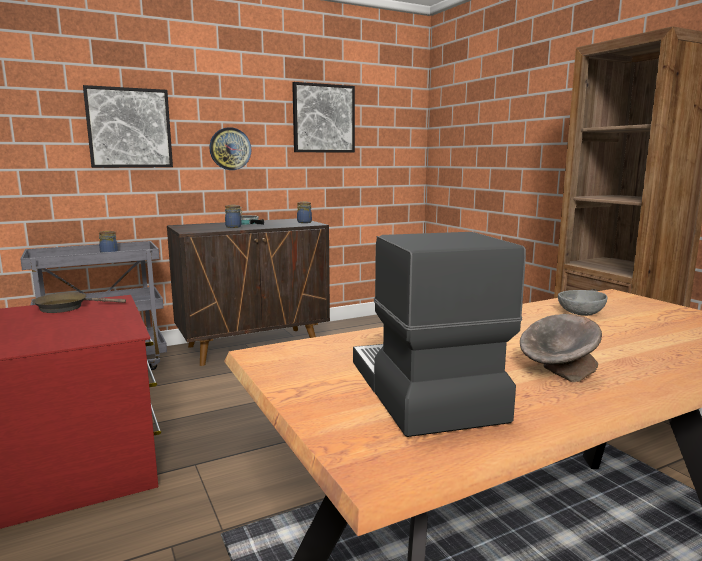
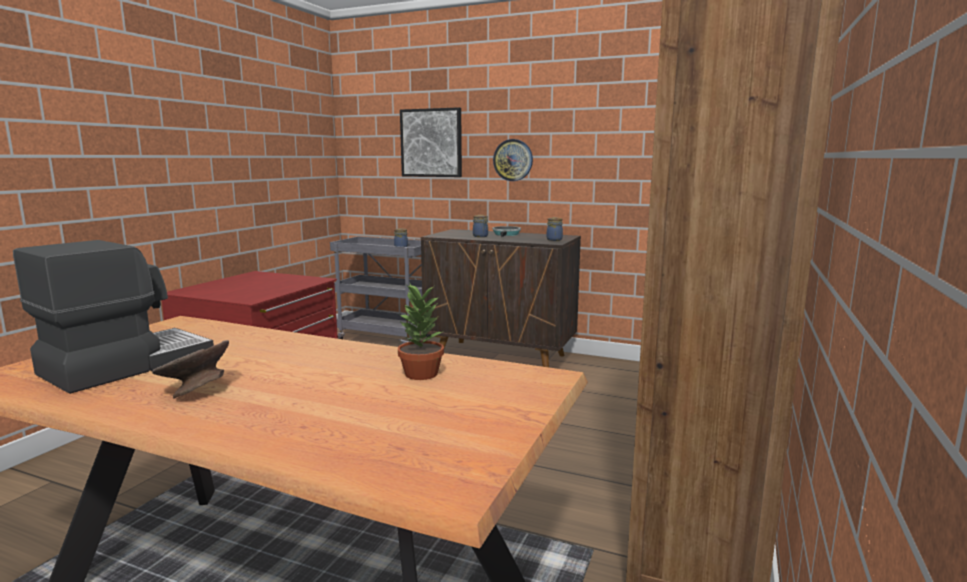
camera: 50 degrees right, 0 degrees up
(66, 307) = (286, 278): brown frying pan -> none
(323, 118) = (617, 125): picture -> none
(580, 313) = (420, 374): grey bowl -> potted plant

